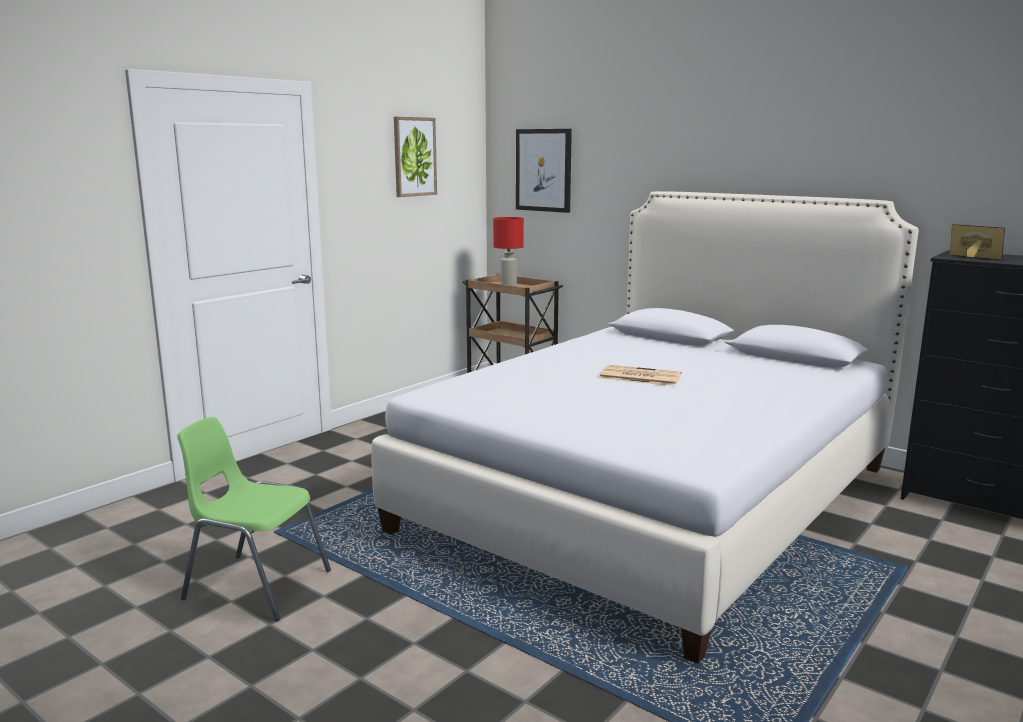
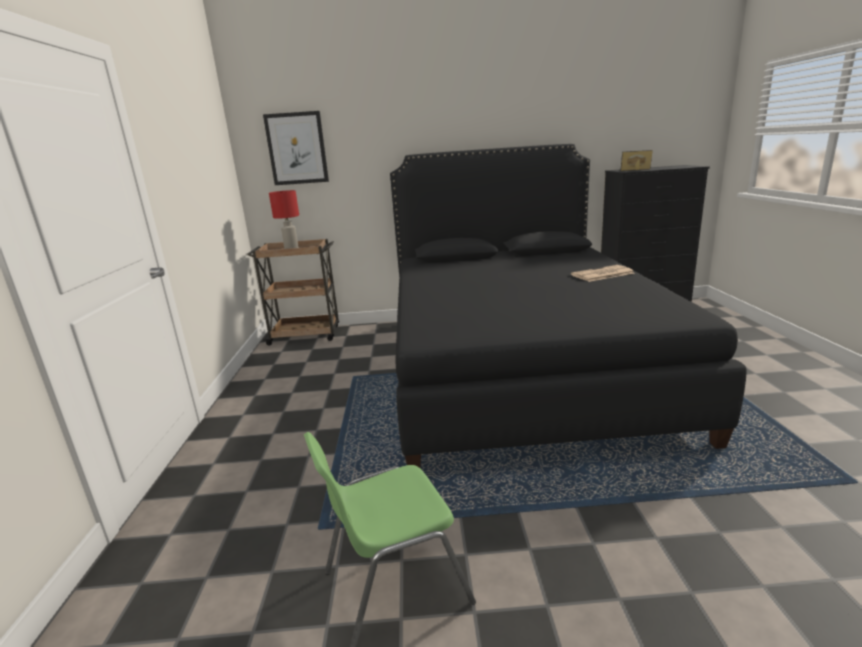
camera: 40 degrees left, 5 degrees up
(414, 157) = (195, 139): picture -> none
(639, 377) = (516, 282): newspaper -> newspaper (602, 274)
(653, 497) = (518, 366): white bed -> black bed

